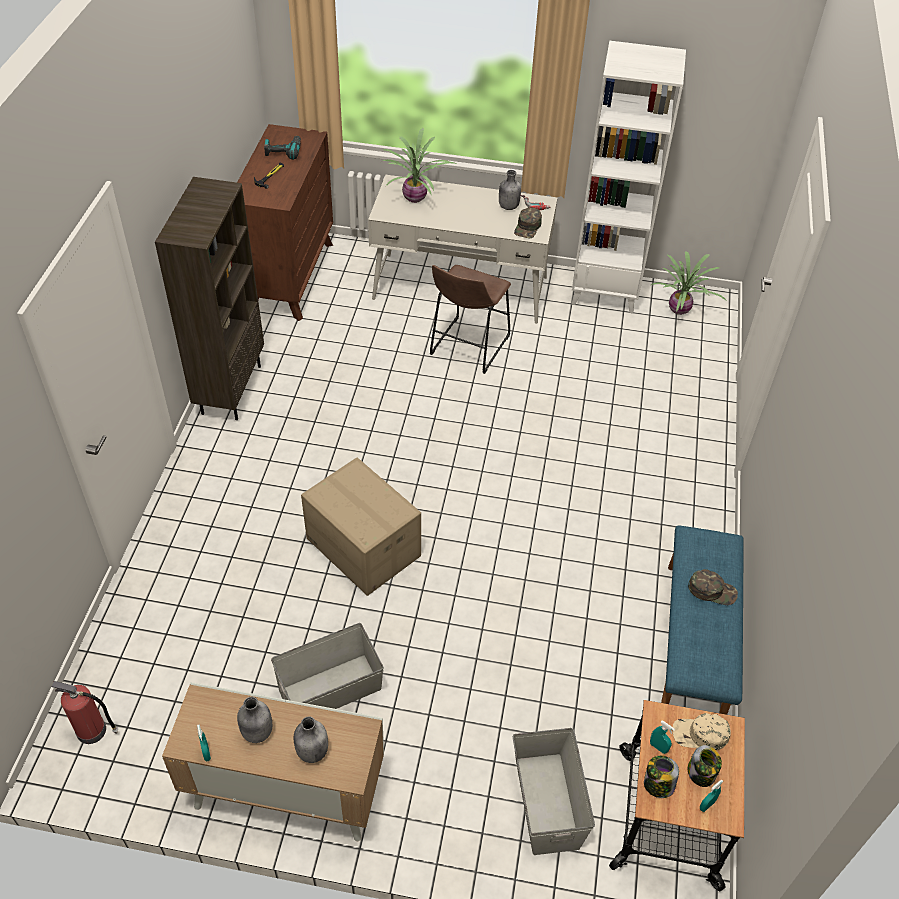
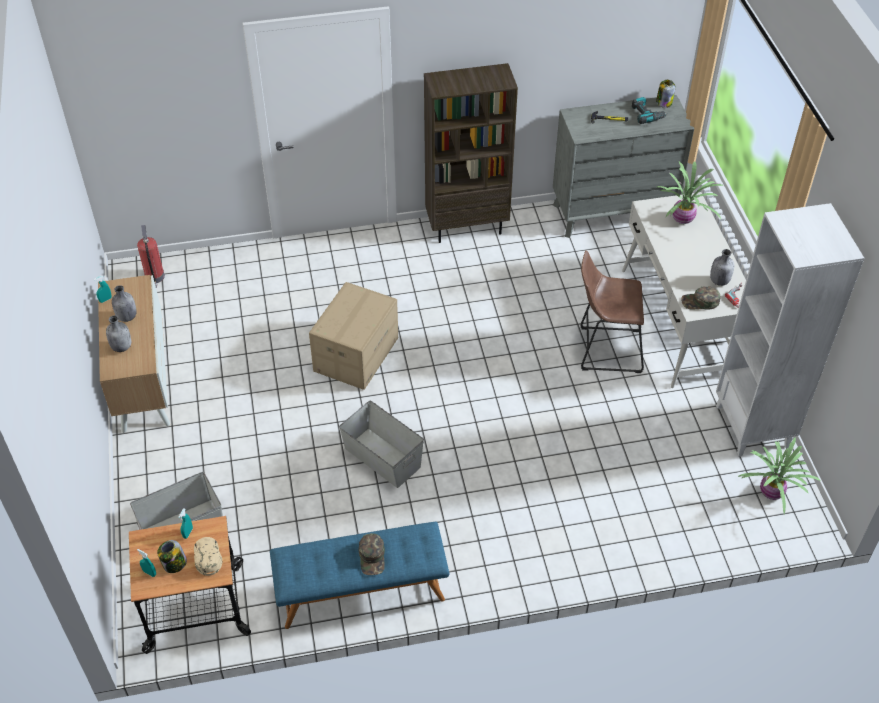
camera: 70 degrees right, 0 degrees up
(290, 276) = (613, 213): brown dresser -> grey dresser
(329, 689) = (228, 378): grey storage box -> grey storage box (382, 457)
(658, 785) = (156, 539): jar -> jar (663, 102)

